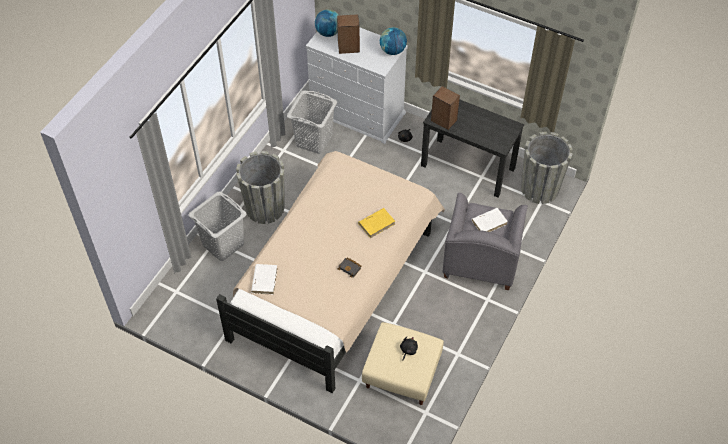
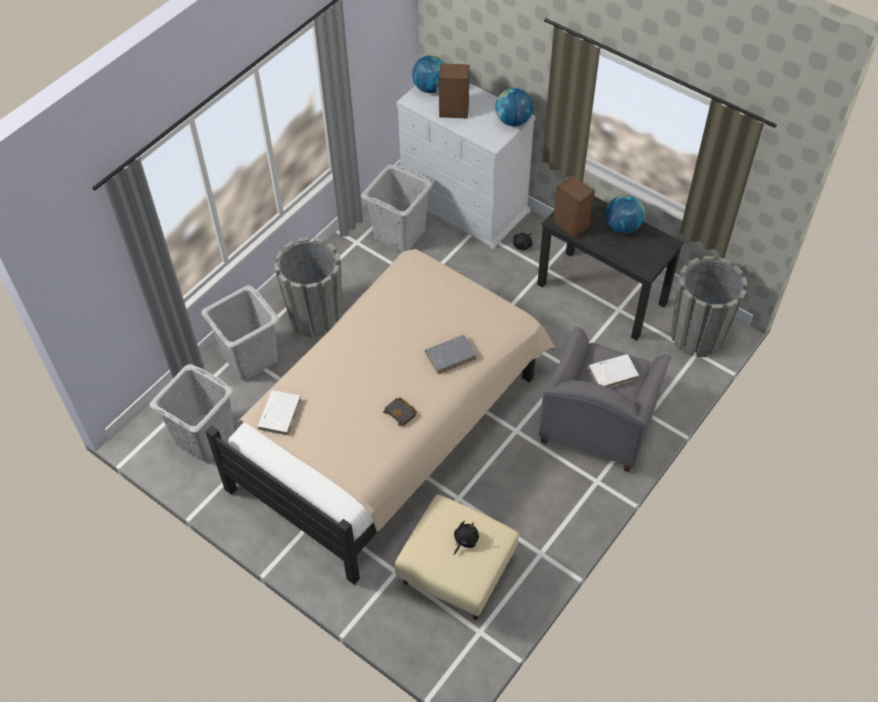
camera: 10 degrees right, 0 degrees up
(203, 305) = (206, 437): none -> grey laundry basket
(377, 223) = (451, 355): yellow book -> grey book
(480, 118) = (622, 227): none -> globe

